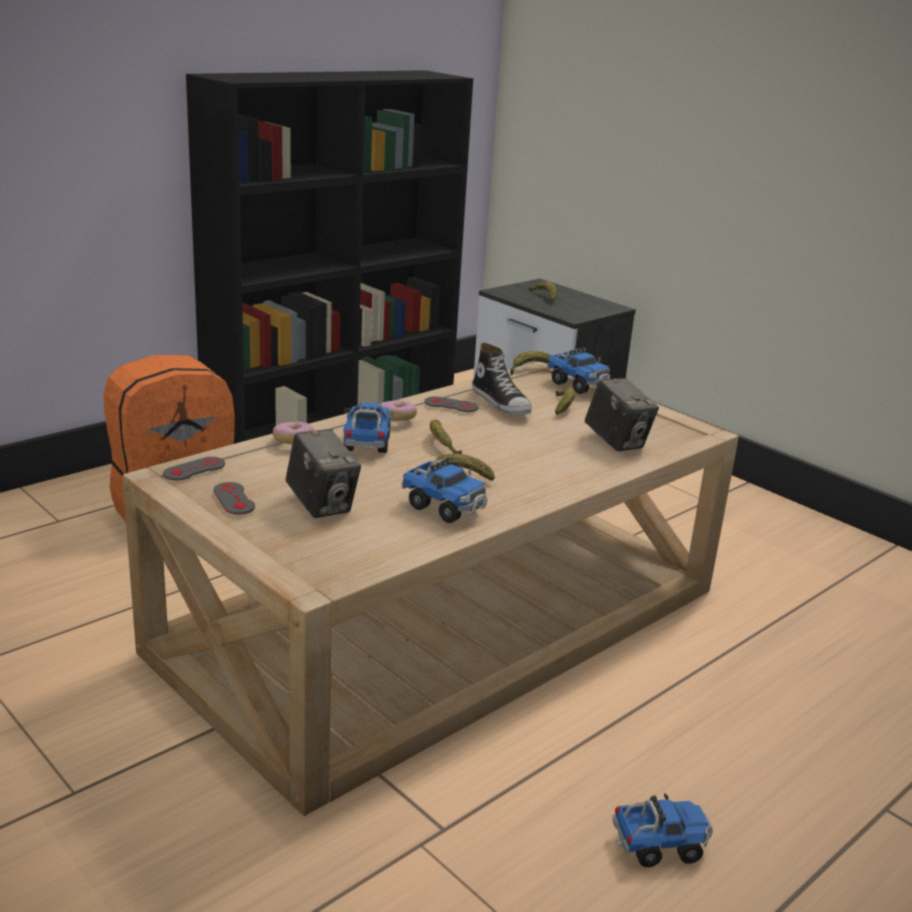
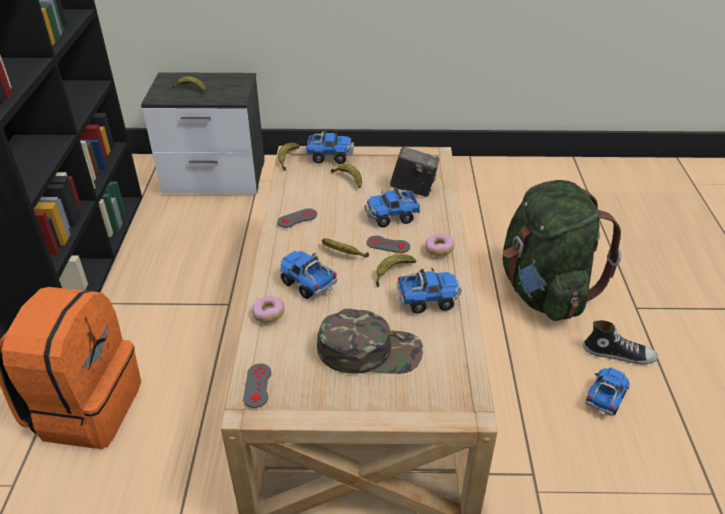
camera: 45 degrees left, 15 degrees up
(234, 499) = (322, 388): grey game controller -> grey game controller (388, 244)
(322, 505) = (369, 350): camera -> green cap
(397, 418) = (290, 251): donut -> donut (439, 250)
(501, 403) = (318, 198): shoe -> shoe (618, 353)
(547, 447) = (392, 217): none -> toy truck
(764, 708) = (543, 291): none -> green backpack

